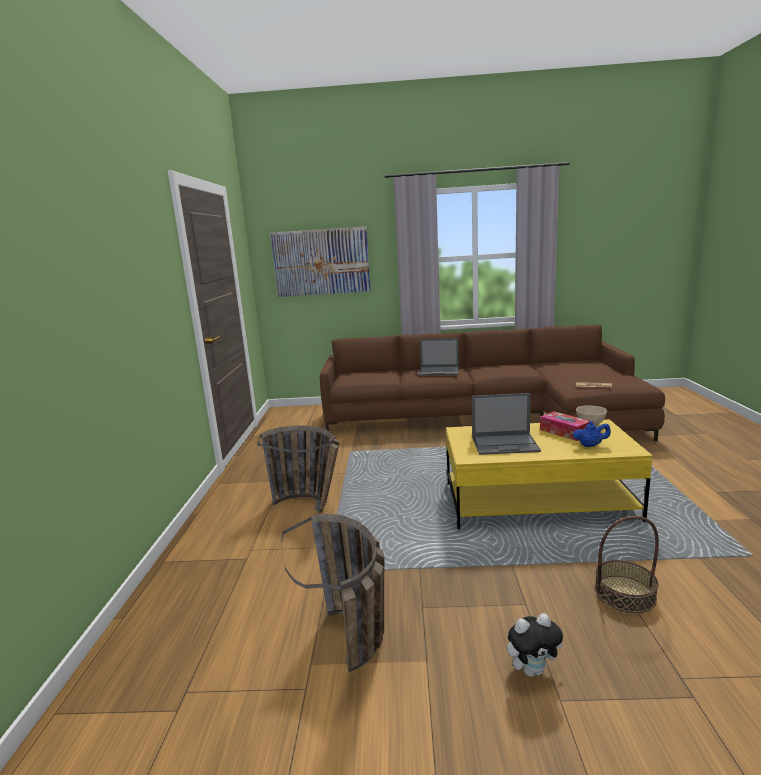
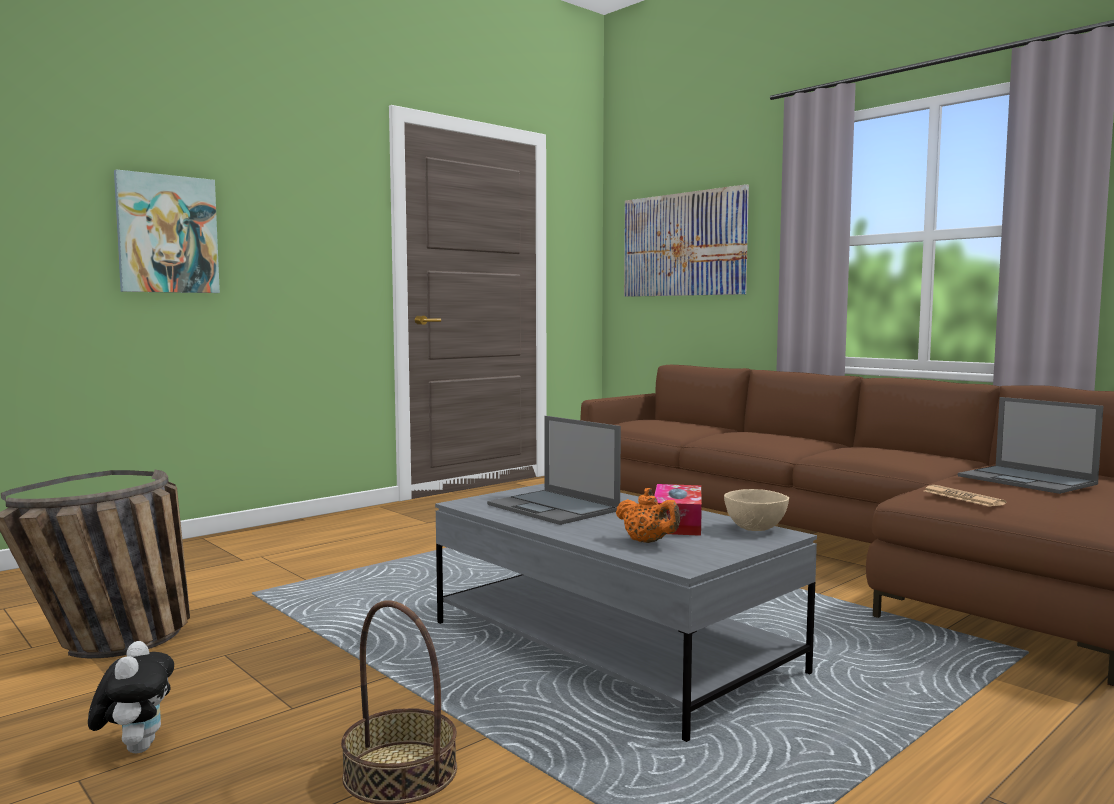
camera: 45 degrees right, 10 degrees down
(93, 312) = (167, 234): none -> picture
(311, 507) = (386, 549): basket -> none
(439, 371) = (771, 436): laptop -> laptop (1028, 480)
(533, 670) = (136, 747): plush toy -> plush toy turned 135 degrees counterclockwise
(537, 501) = (611, 648): yellow coffee table -> grey coffee table
(590, 445) = (647, 542): blue teapot -> orange teapot

